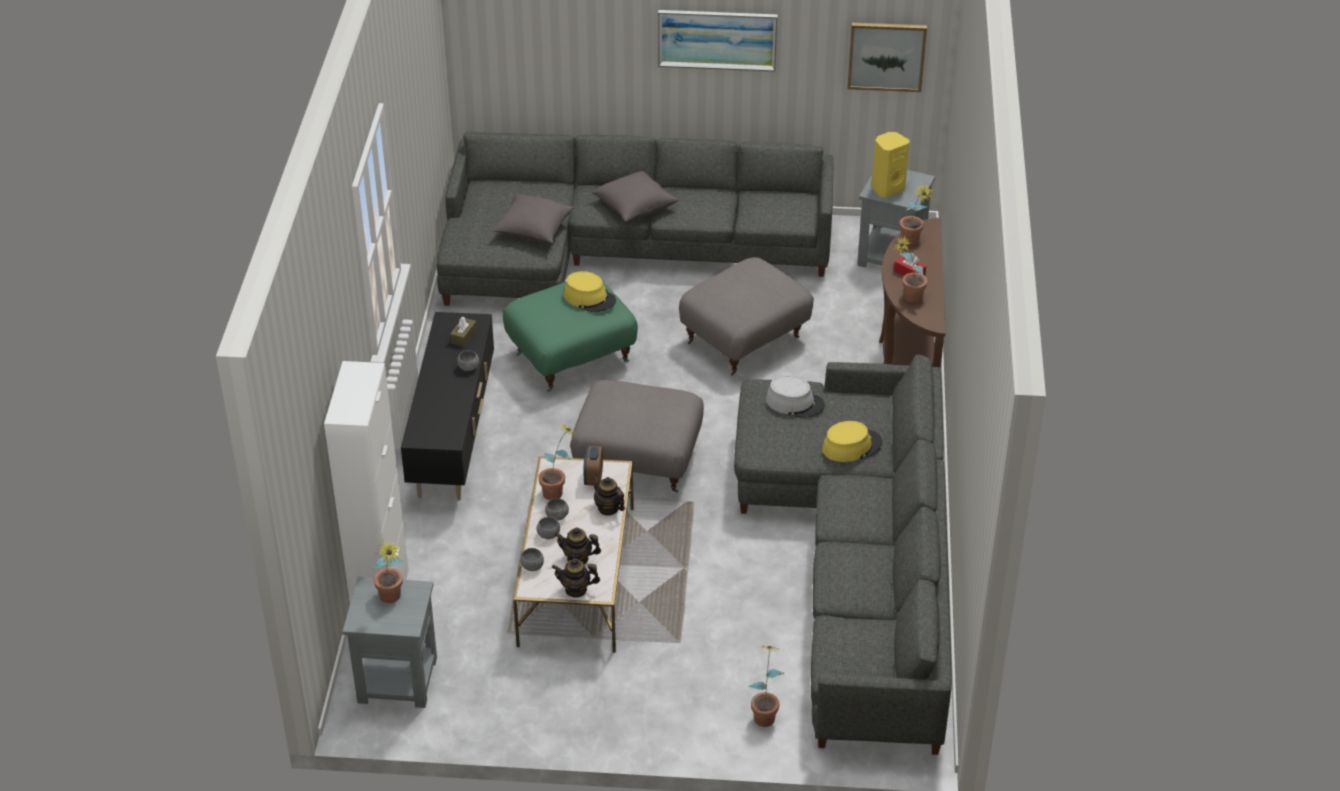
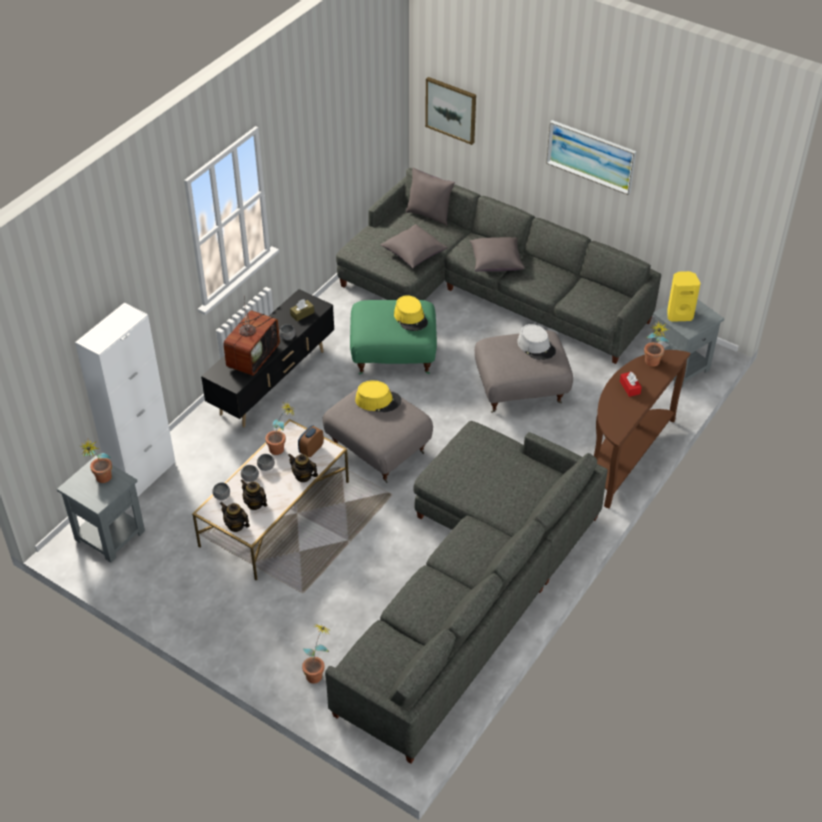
camera: 30 degrees right, 5 degrees up
(444, 403) = (252, 356): none -> television
(514, 182) = (429, 215): none -> grey pillow
(608, 508) = (303, 476): teapot -> teapot turned 45 degrees counterclockwise
(795, 402) = (488, 452): grey hat -> grey hat (536, 346)
(851, 446) = (502, 503): yellow hat -> yellow hat (378, 400)
(886, 56) = (713, 211): picture -> picture (451, 110)
(908, 298) = (612, 406): potted plant -> none

